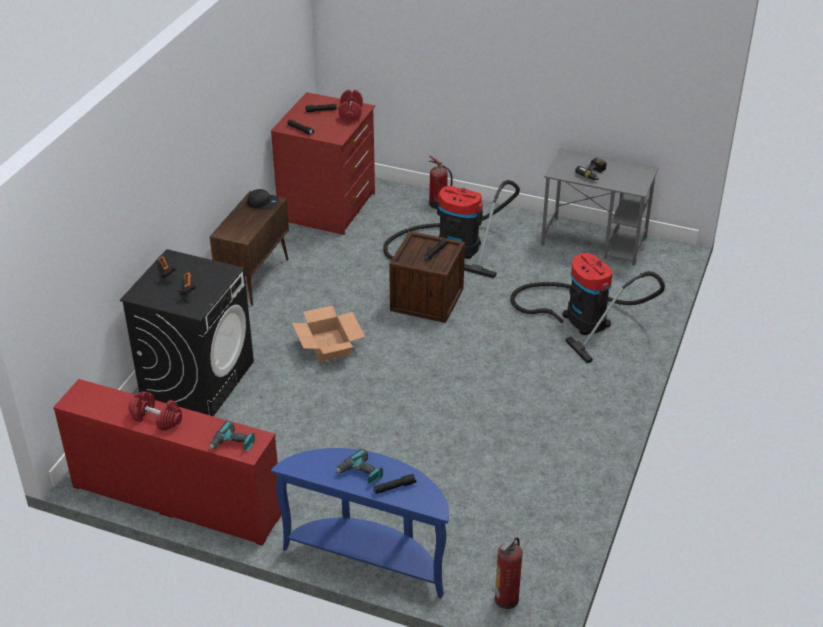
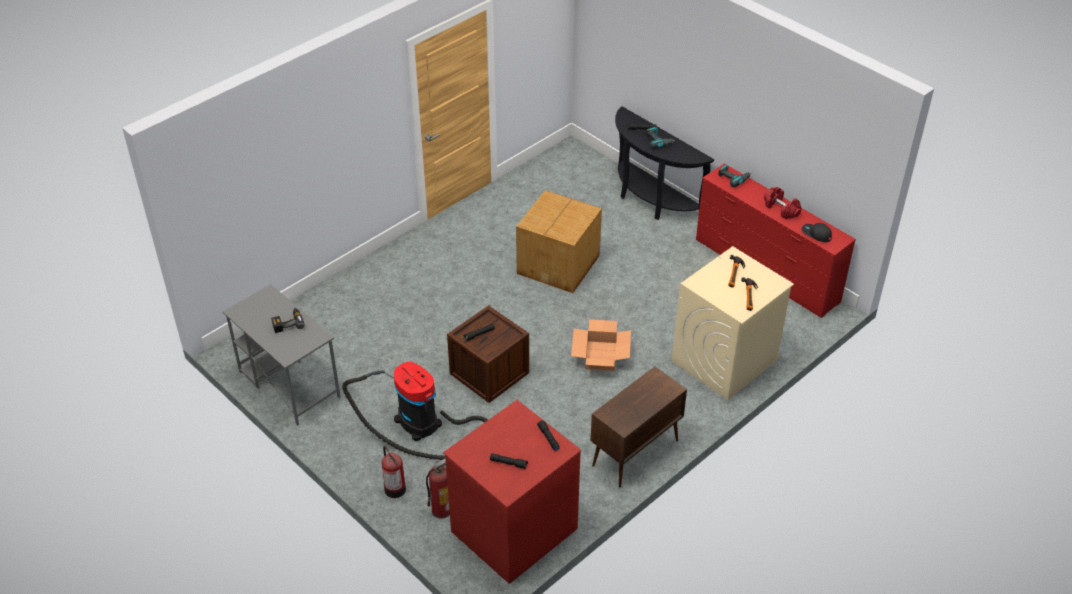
camera: 155 degrees left, 5 degrees up
(197, 378) = (724, 361): black washing machine -> beige washing machine
(263, 202) = (617, 415): black cap -> black cap (816, 234)
(350, 113) = (478, 447): red dumbbell -> none
(369, 557) = (650, 200): blue console table -> black console table
(432, 426) = (559, 264): none -> cardboard box
(506, 599) = (582, 157): fire extinguisher -> fire extinguisher (441, 510)
(581, 317) = (375, 312): vacuum cleaner -> none

